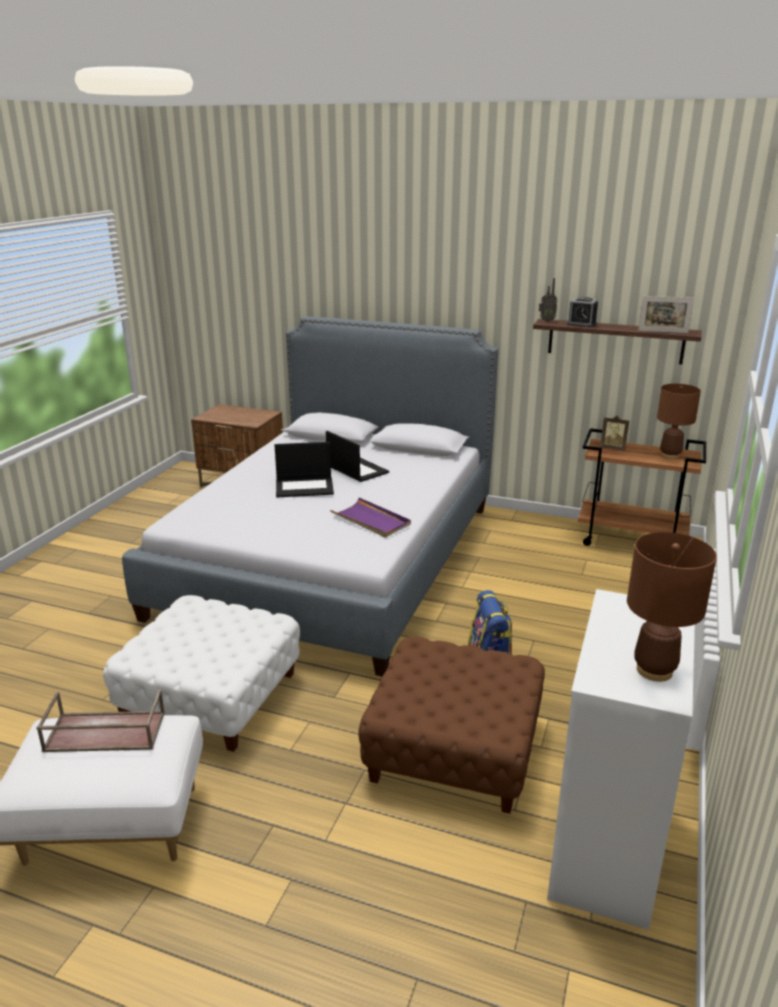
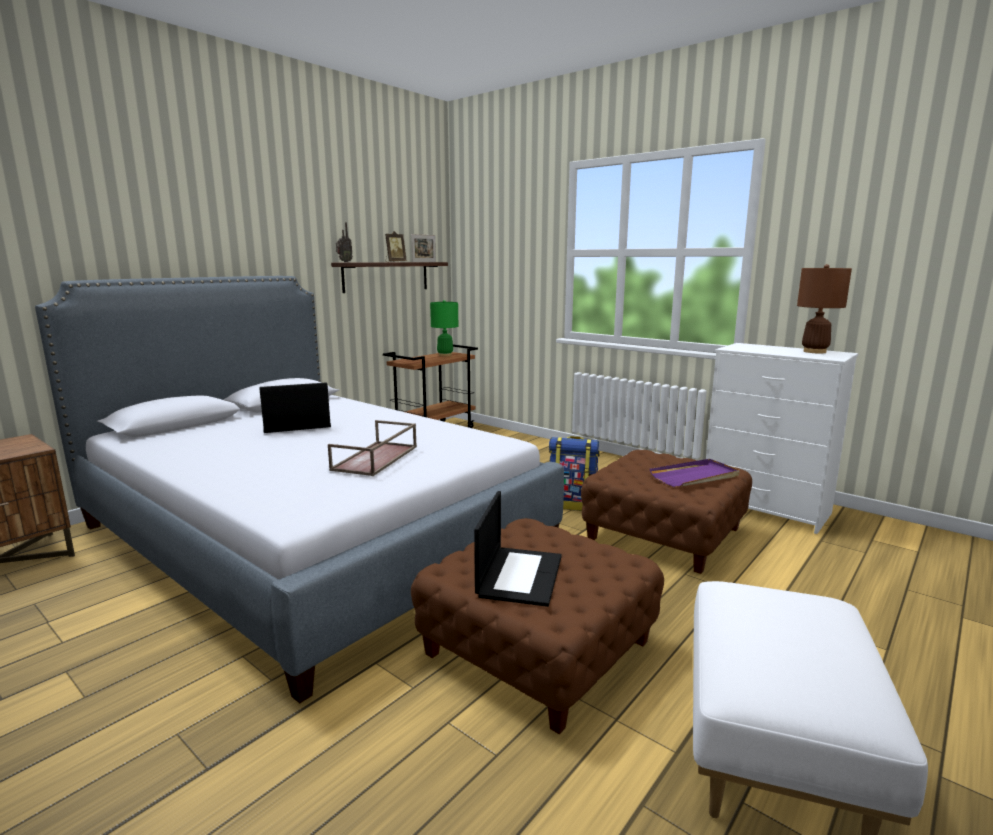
camera: 70 degrees left, 10 degrees down
(104, 732) = (757, 631): brown tray -> brown tray (376, 458)
(212, 696) = (537, 647): white ottoman -> brown ottoman
(305, 487) = (307, 445): laptop -> laptop (519, 575)
(371, 520) = (427, 433): purple tray -> purple tray (695, 476)
(581, 324) = (372, 262): alarm clock -> none
(613, 448) = (413, 360): picture frame -> picture frame (395, 262)
(670, 455) = (445, 355): brown table lamp -> green table lamp

